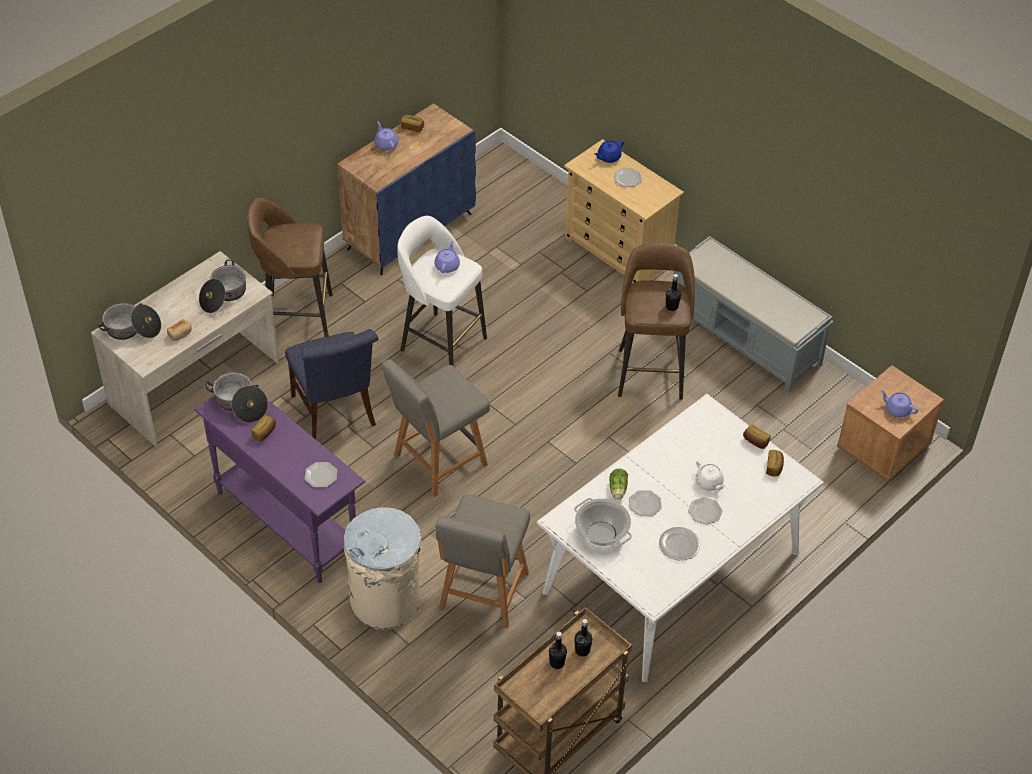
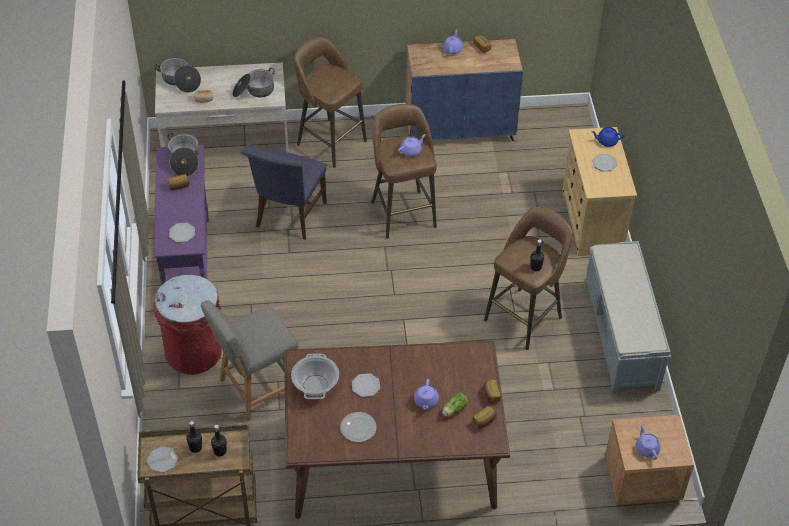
camera: 40 degrees right, 0 degrees up
(386, 601) = (194, 353): beige trash can -> red trash can
(437, 461) = (318, 287): grey chair -> none
(441, 343) = (403, 213): white stool -> brown stool
(618, 490) = (358, 364): lettuce -> lettuce (453, 410)
(672, 571) = (393, 459): white dining table -> brown dining table
(704, 512) = (400, 418): plate -> plate (162, 460)
(709, 483) = (426, 401): white teapot -> purple teapot

